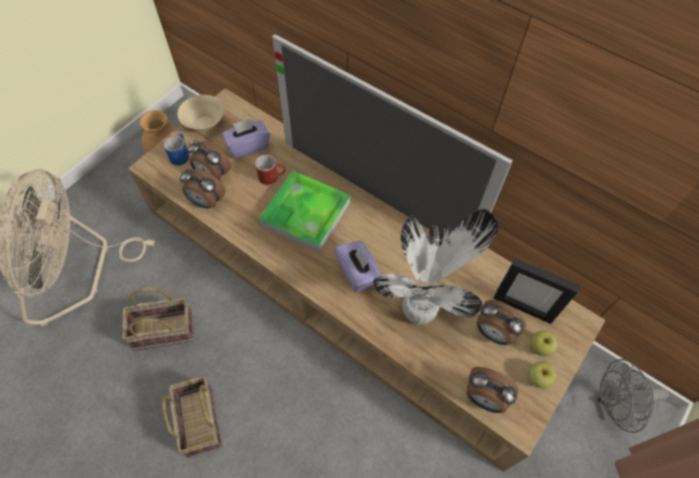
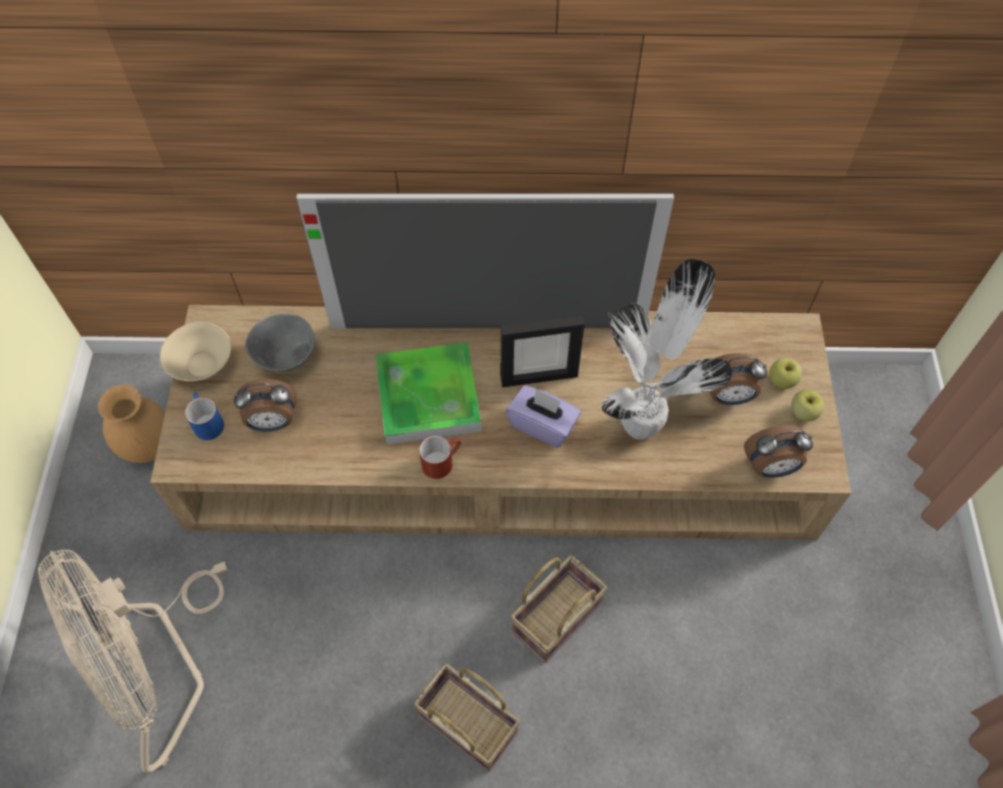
camera: 35 degrees left, 0 degrees up
(166, 330) = (334, 655): basket -> basket (557, 615)
(206, 202) = (294, 459): alarm clock -> none
(248, 146) = (286, 360): purple tissue box -> grey bowl
(272, 176) = (349, 377): red mug -> red mug (441, 461)
(523, 306) = (735, 350): picture frame -> picture frame (539, 376)
(611, 409) = (866, 406): grey fan -> none

